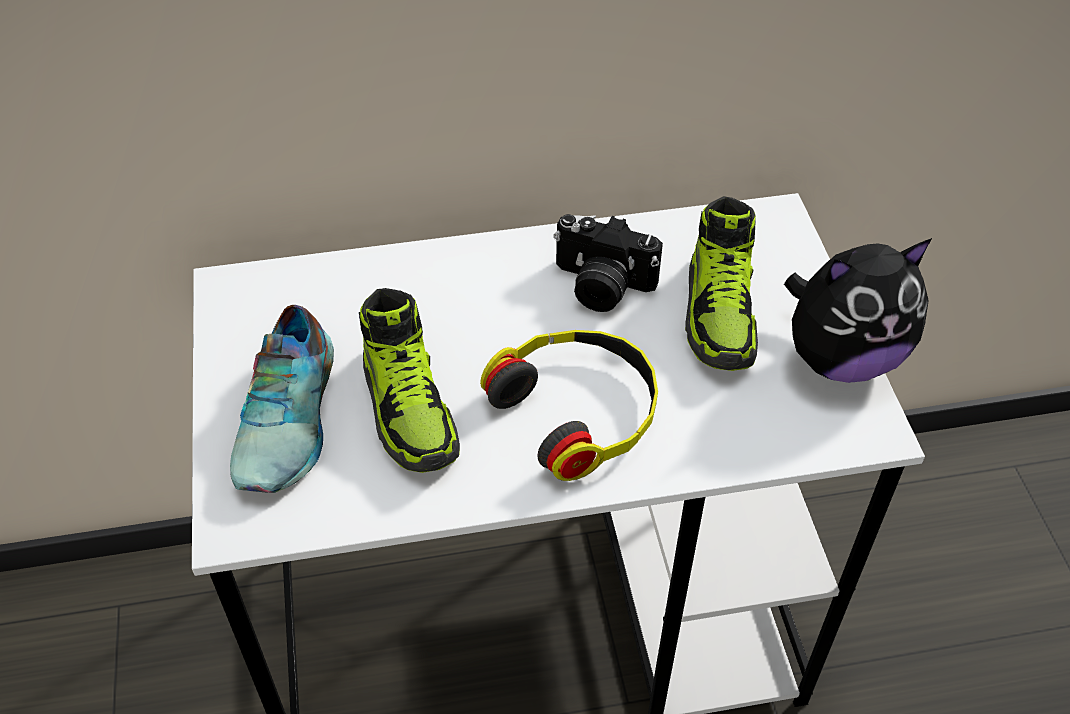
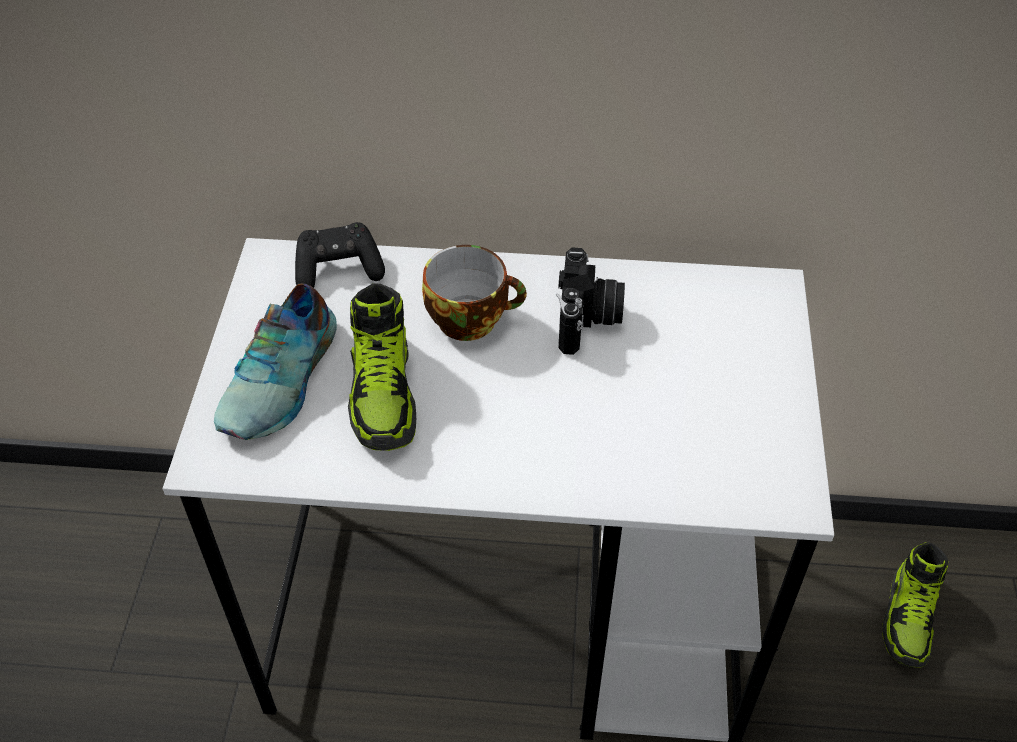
camera: 15 degrees right, 0 degrees up
(311, 284) = (339, 269): none -> black game controller
(476, 308) = (471, 318): none -> cup
(578, 410) = (529, 425): headphones -> none
(600, 286) = (588, 320): camera -> camera turned 120 degrees counterclockwise
(720, 314) = (688, 366): shoe -> shoe (909, 618)
(841, 357) = (787, 428): plush toy -> none

